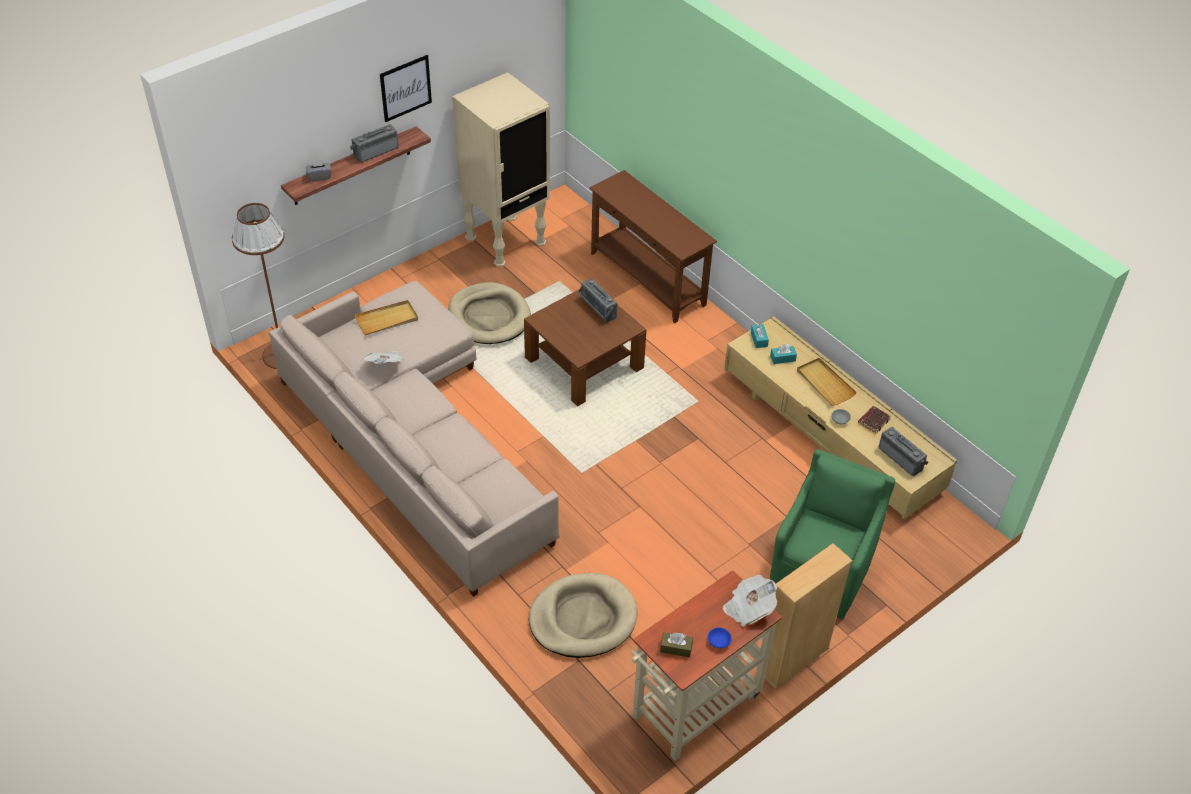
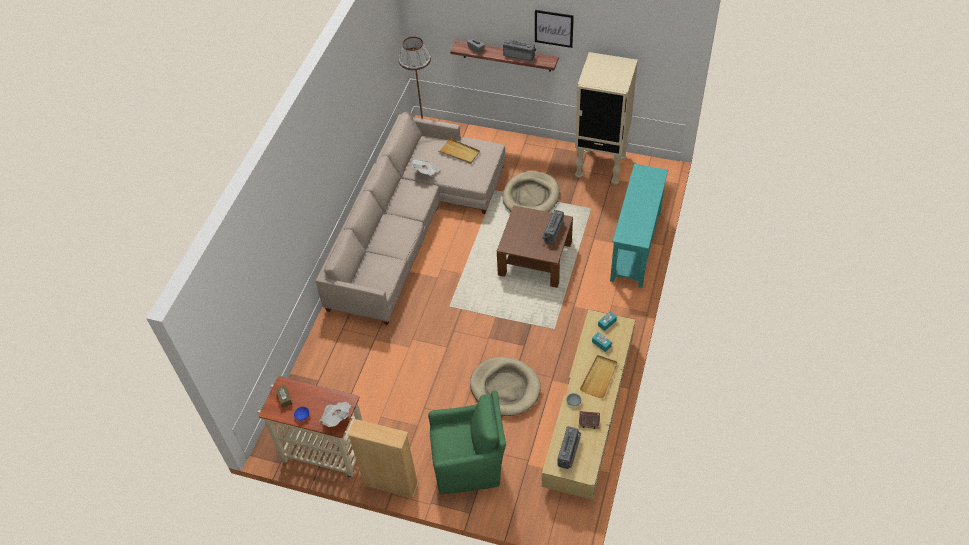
camera: 60 degrees right, 5 degrees up
(583, 618) = (347, 366): beige dog bed -> beige dog bed (505, 388)
(648, 279) = (636, 247): brown console table -> turquoise console table

